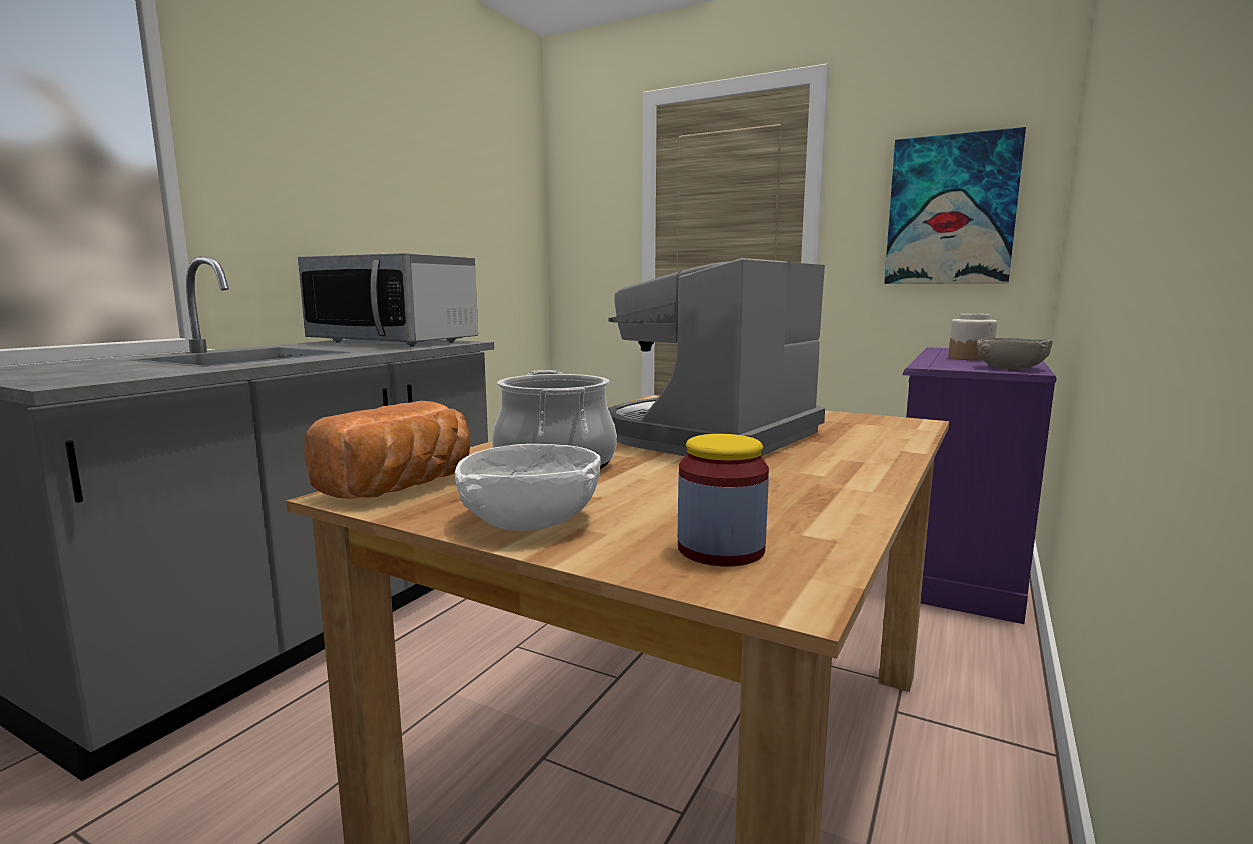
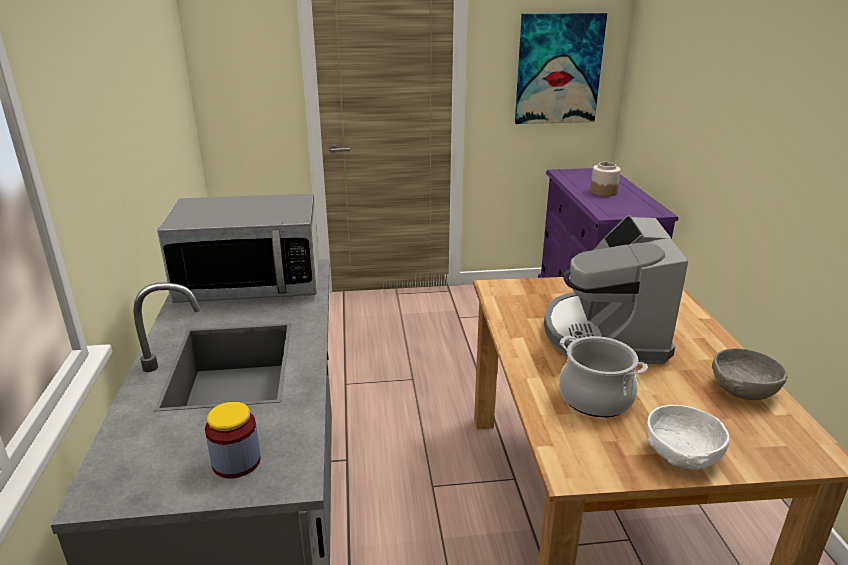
camera: 35 degrees left, 15 degrees up
(403, 487) = (577, 455): bread -> none
(721, 549) = (772, 440): jar -> jar (236, 462)
(1010, 368) = (646, 208): grey bowl -> grey bowl (742, 389)

